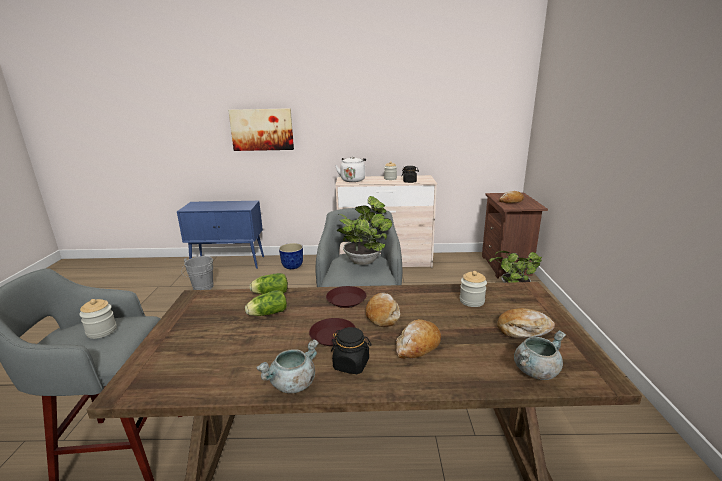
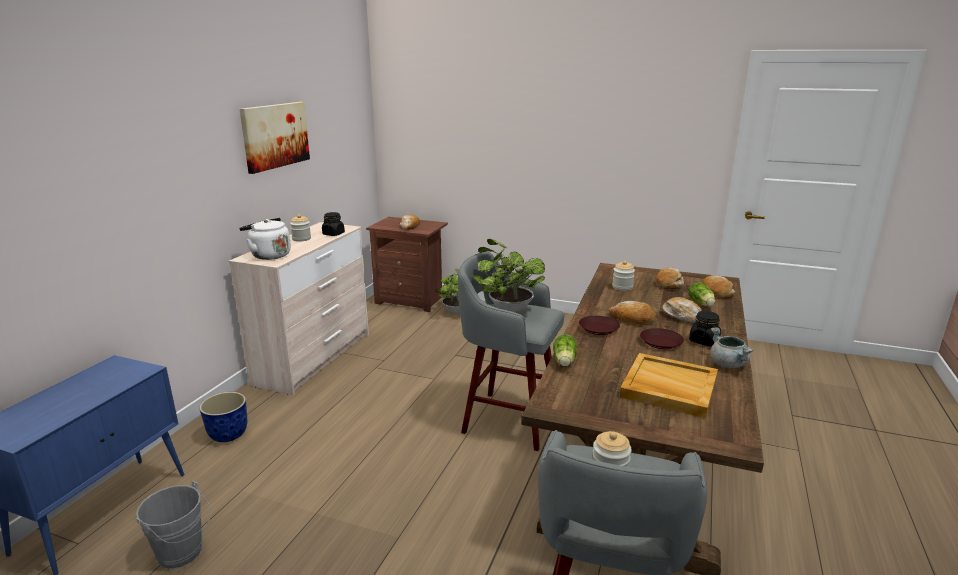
camera: 70 degrees left, 0 degrees up
(230, 346) = (668, 388): none -> beige tray
(262, 129) = (97, 211): picture -> picture (275, 135)
(266, 314) = (610, 367): lettuce -> lettuce (701, 304)
(535, 371) = (716, 292): grey cooking pot -> bread

